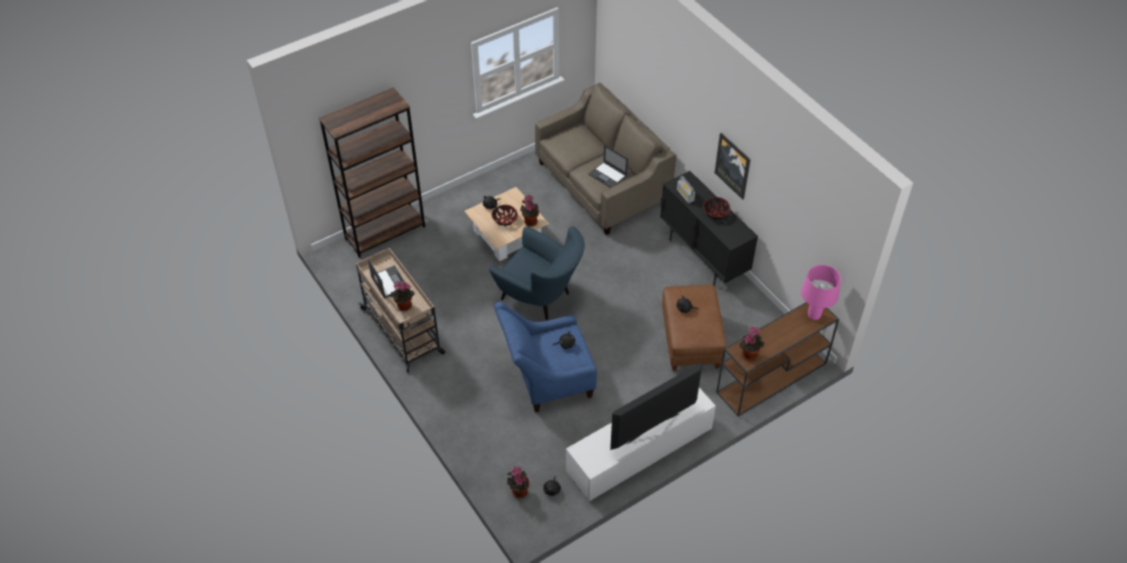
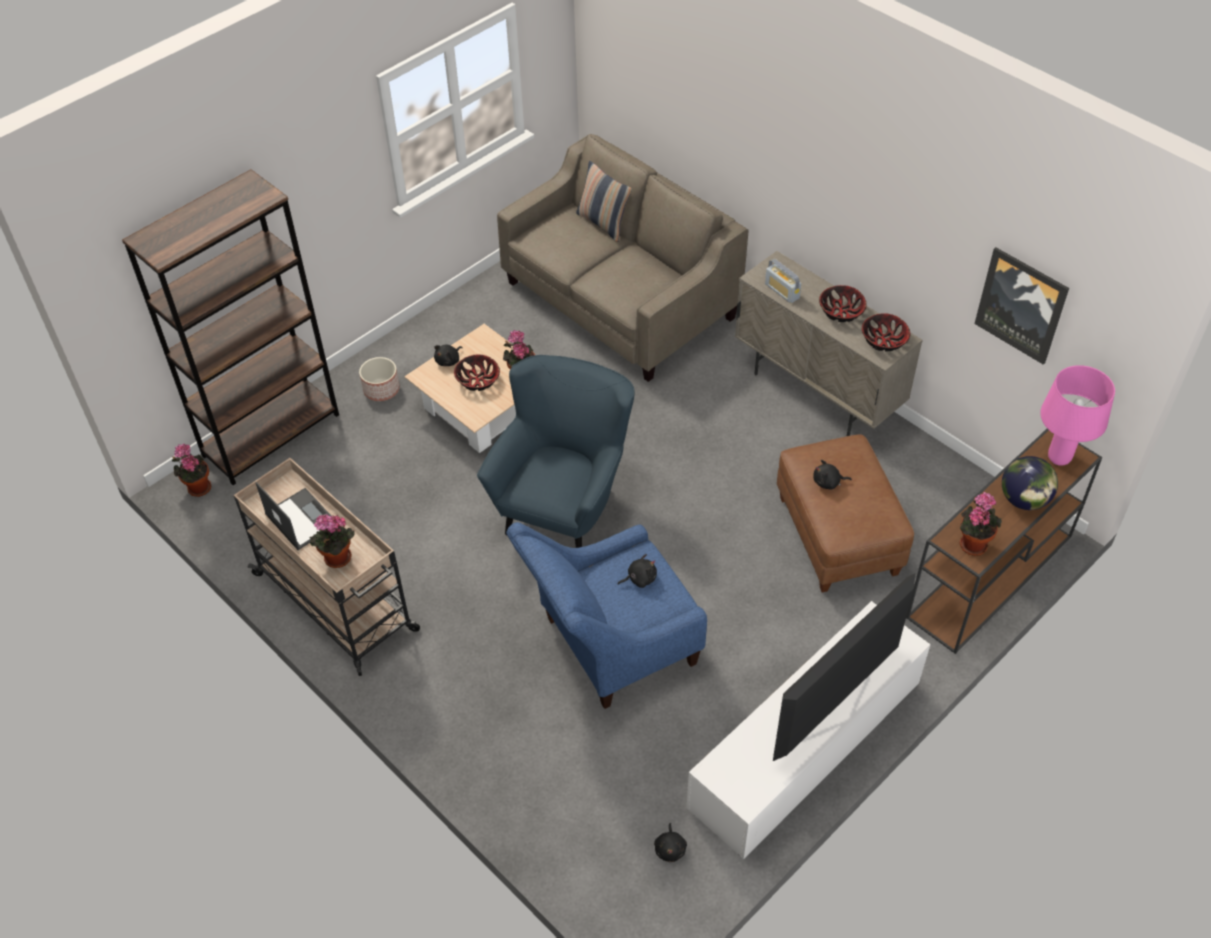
camera: 10 degrees left, 0 degrees up
(452, 216) = (382, 389): none -> planter
(518, 491) = (610, 863): potted plant -> potted plant (197, 487)
(540, 298) = (564, 504): blue armchair -> blue armchair turned 90 degrees counterclockwise
(597, 137) = (603, 223): none -> pillow
(608, 175) = (638, 280): laptop -> none
(703, 257) = (817, 392): black cabinet -> beige cabinet
(733, 165) = (866, 224): picture -> picture (1021, 305)
(735, 233) = (884, 341): none -> bowl
(785, 335) = (1024, 500): none -> globe

